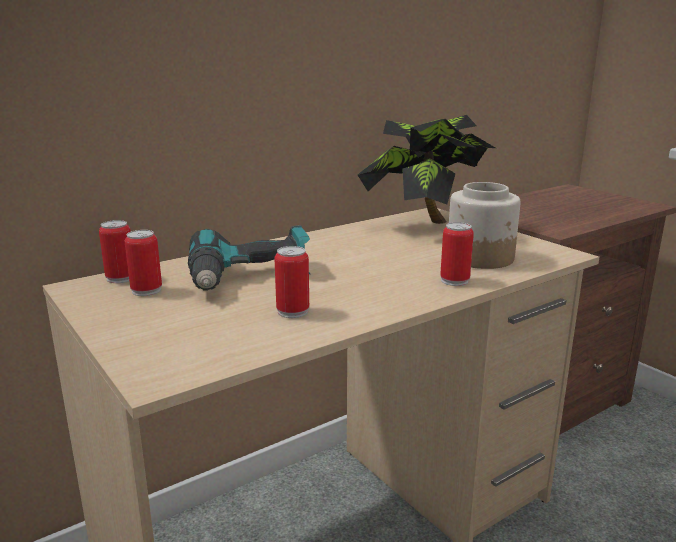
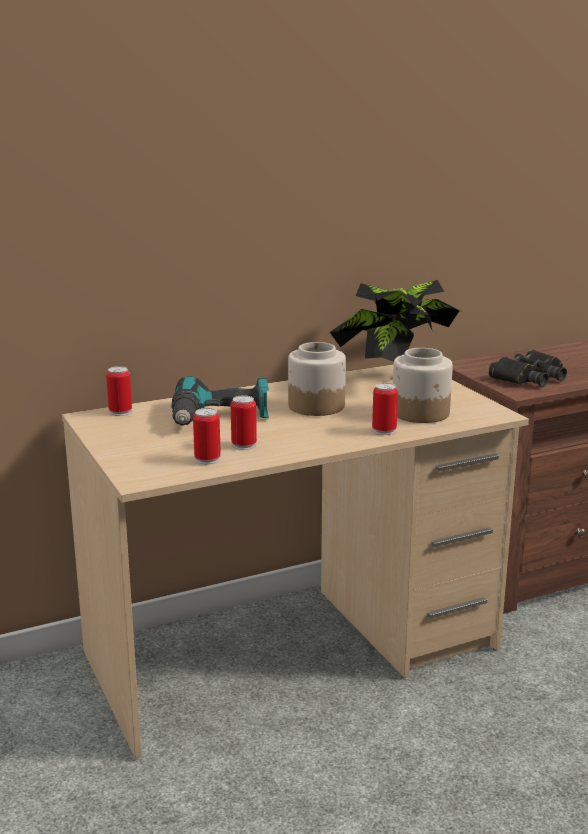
camera: 10 degrees right, 0 degrees up
(146, 290) = (139, 422): can -> can (207, 459)
(358, 257) = (316, 406): none -> jar
(551, 217) = (529, 377): none -> black binoculars

